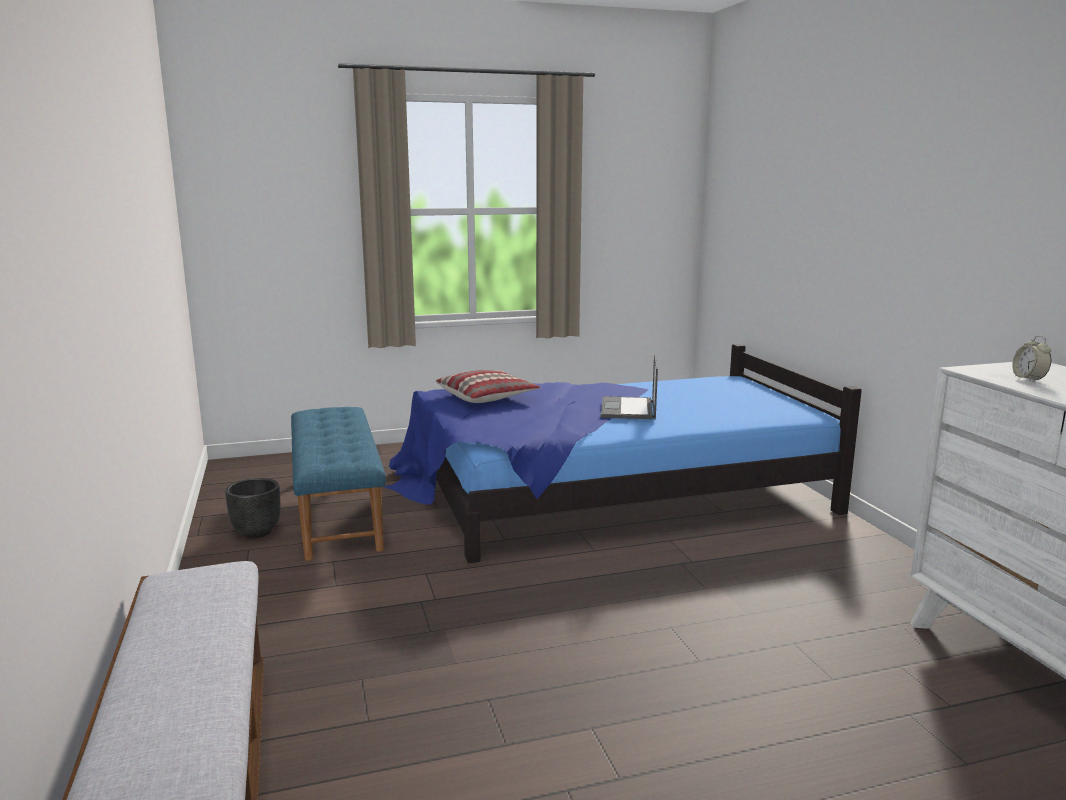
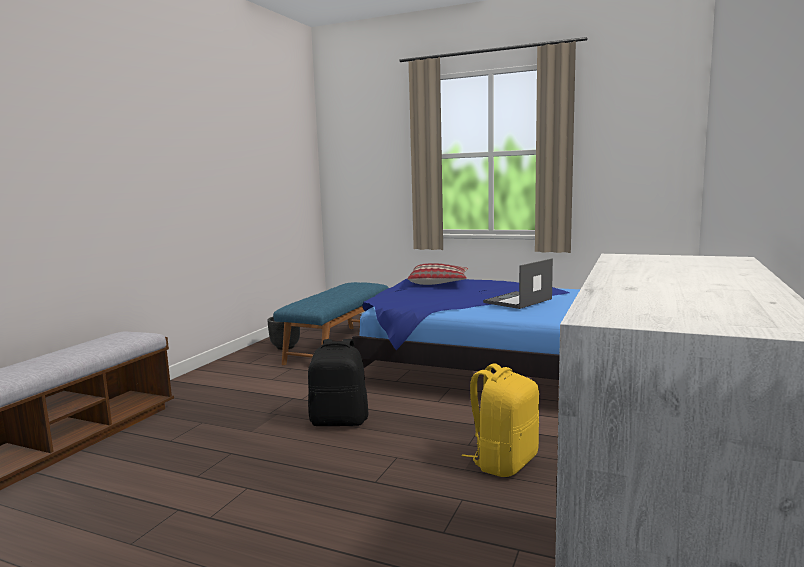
camera: 40 degrees right, 5 degrees down
(536, 610) = (339, 421): none -> black backpack
(762, 594) = (504, 462): none -> yellow backpack
(1028, 379) = (650, 264): alarm clock -> none

